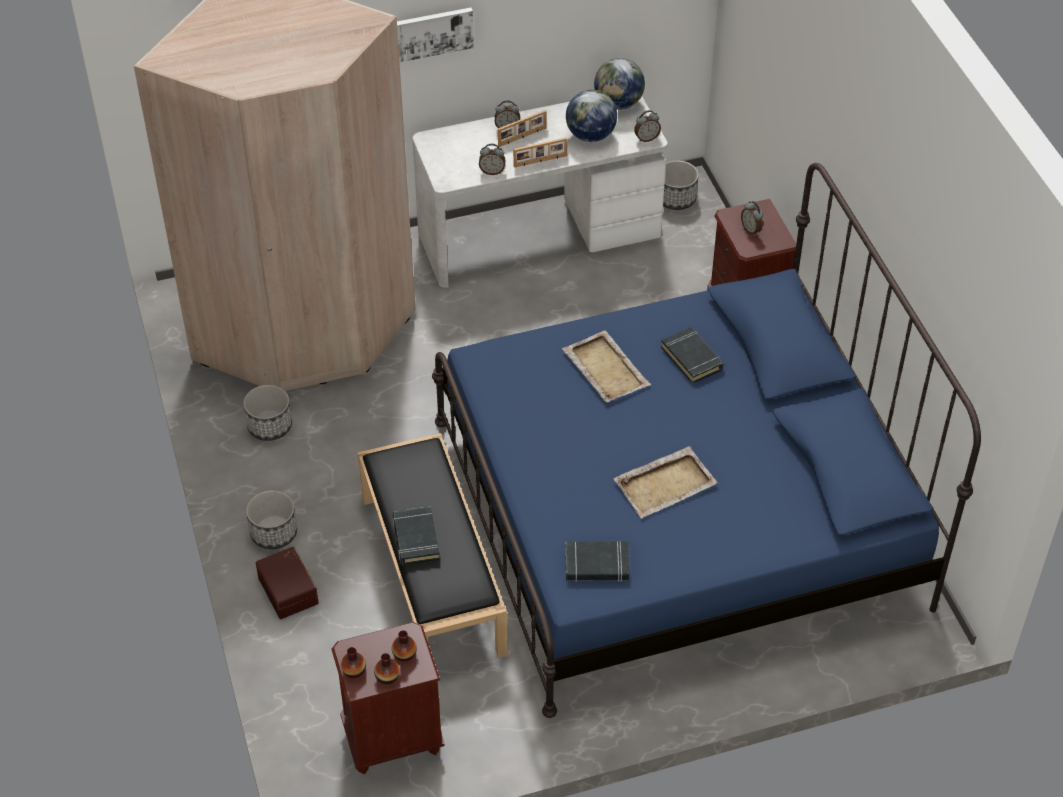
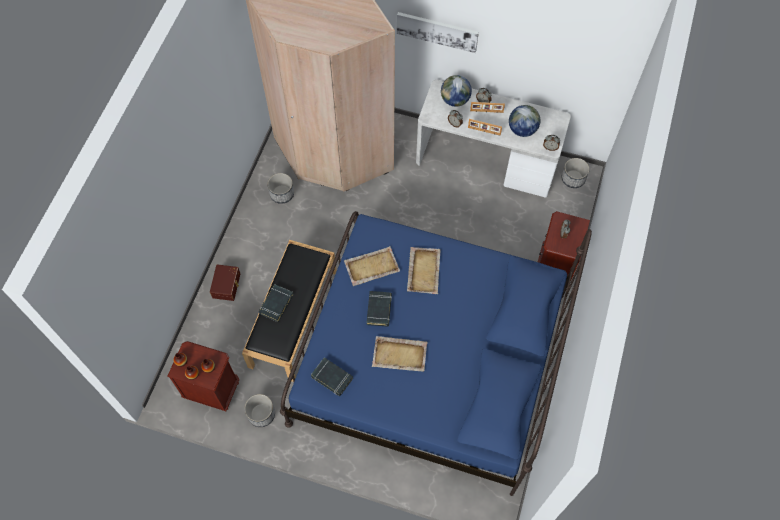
camera: 35 degrees right, 15 degrees up
(274, 532) = (242, 251): planter -> planter (261, 414)
(527, 403) = (371, 267): none -> beige tray
(618, 104) = (552, 118): globe -> globe (455, 100)
(692, 358) = (471, 291): black book -> black book (379, 310)

